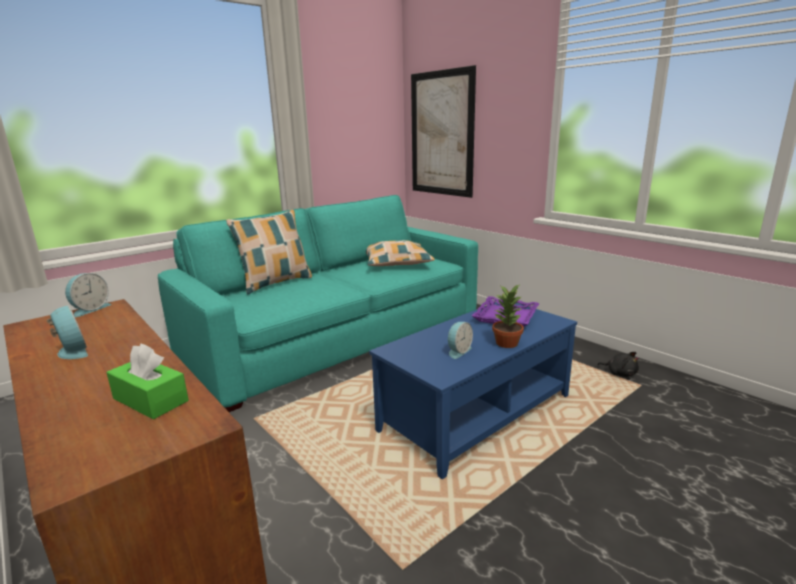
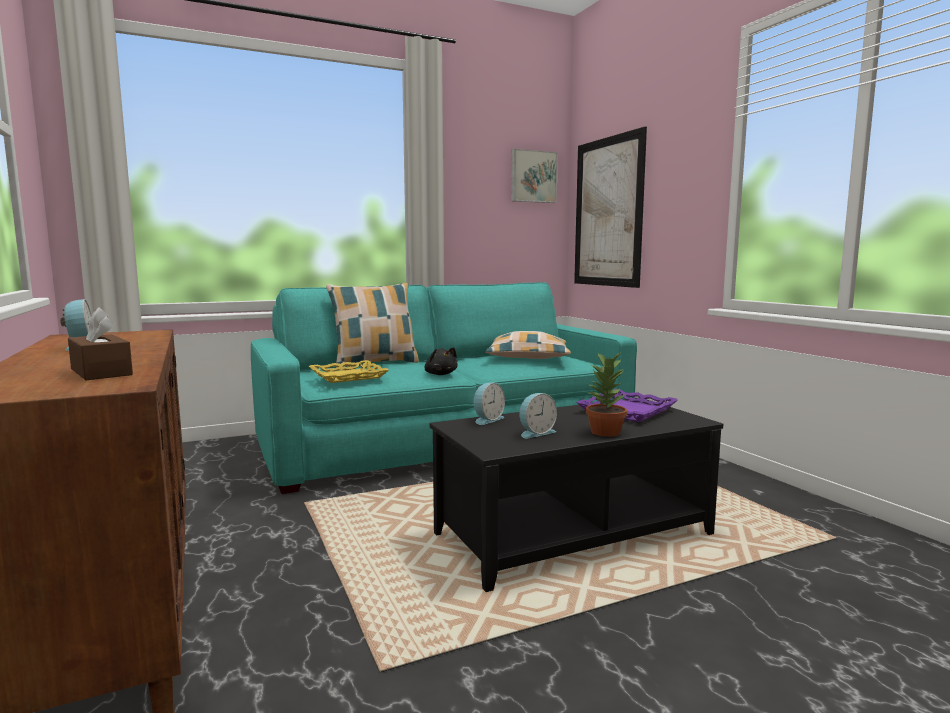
camera: 15 degrees right, 10 degrees down
(89, 309) = (133, 332): alarm clock -> alarm clock (487, 419)
(150, 400) = (101, 372): green tissue box -> brown tissue box
(266, 303) = (348, 376): none -> yellow tray
(375, 102) = (532, 177): none -> picture
(475, 412) = (572, 534): blue coffee table -> black coffee table
(620, 373) = (809, 521): black plush toy -> black plush toy (440, 374)

